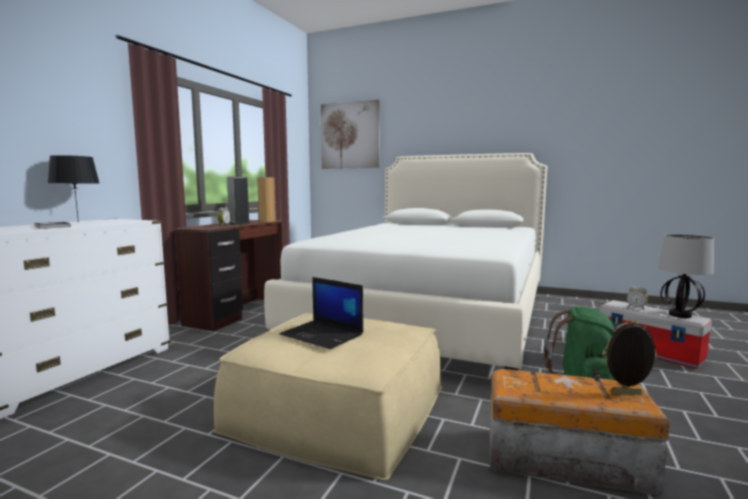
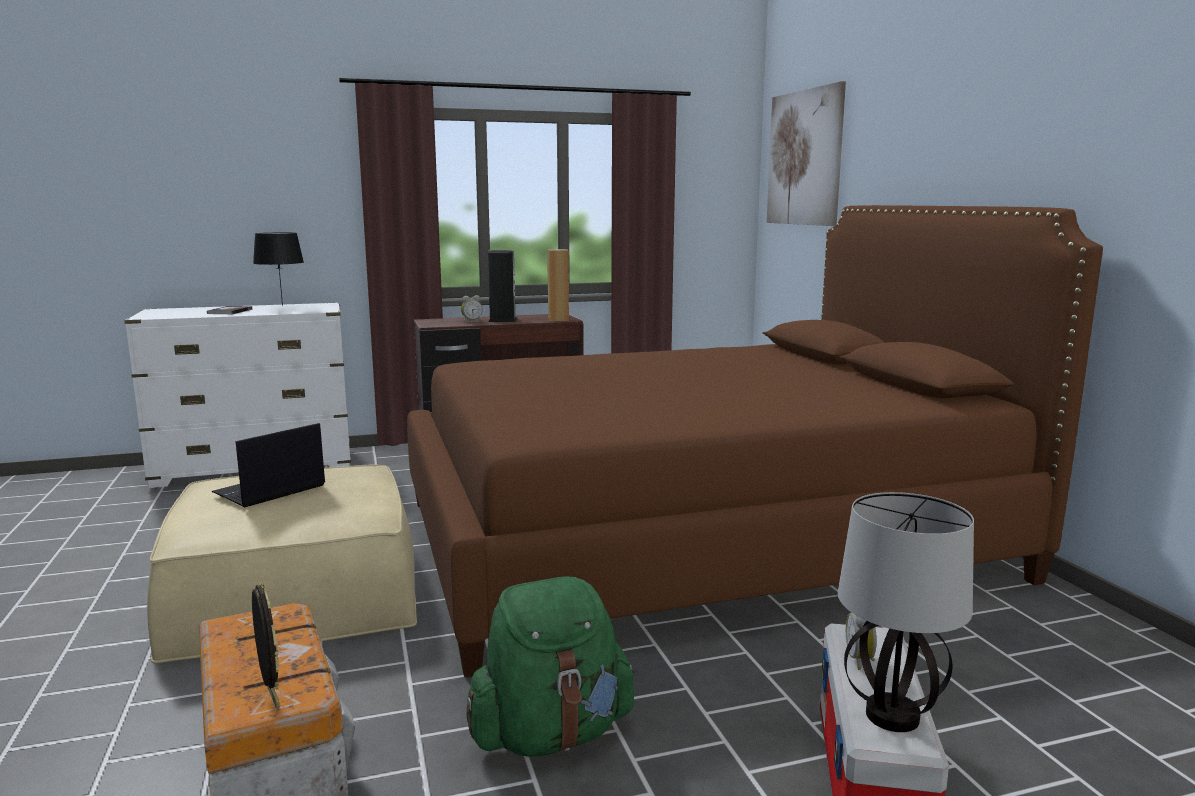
camera: 50 degrees right, 5 degrees up
(323, 335) = (269, 490): laptop -> laptop turned 45 degrees clockwise
(429, 315) = (698, 539): white bed -> brown bed

